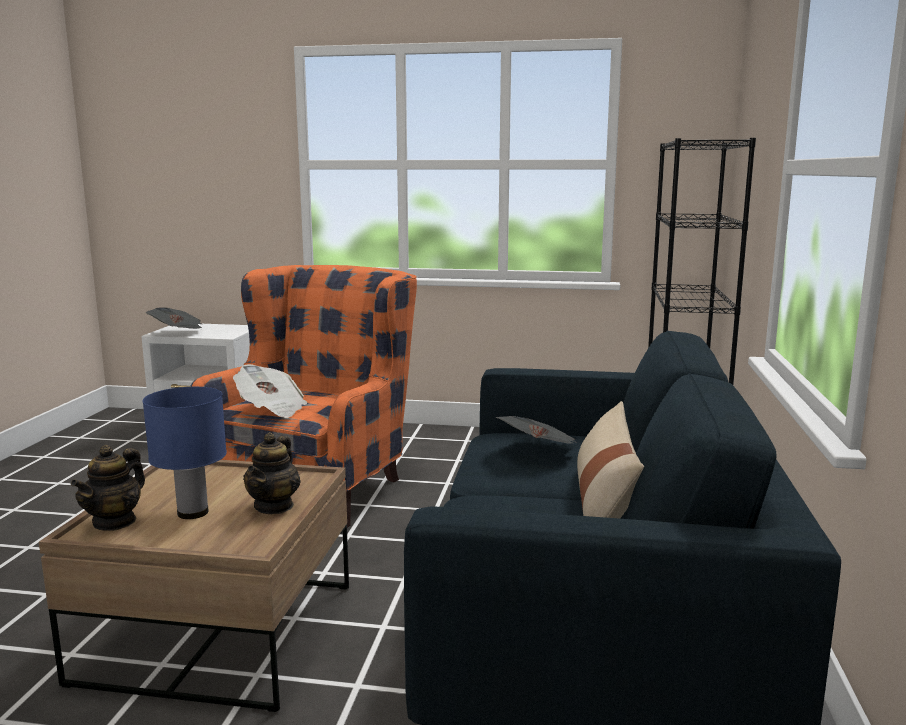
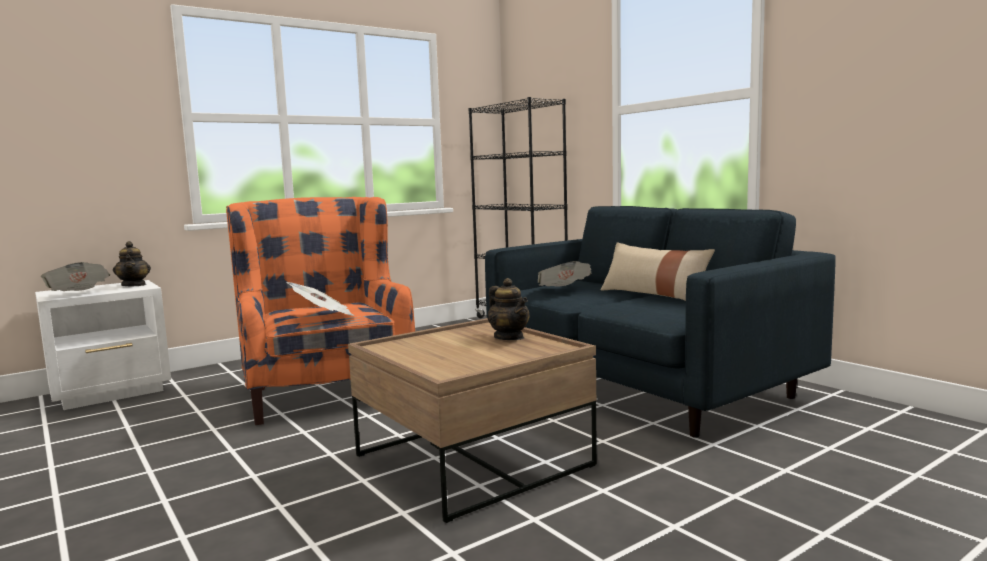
camera: 45 degrees left, 5 degrees down
(115, 522) = (442, 368): teapot -> teapot (134, 285)
(192, 513) = (474, 352): blue table lamp -> none

